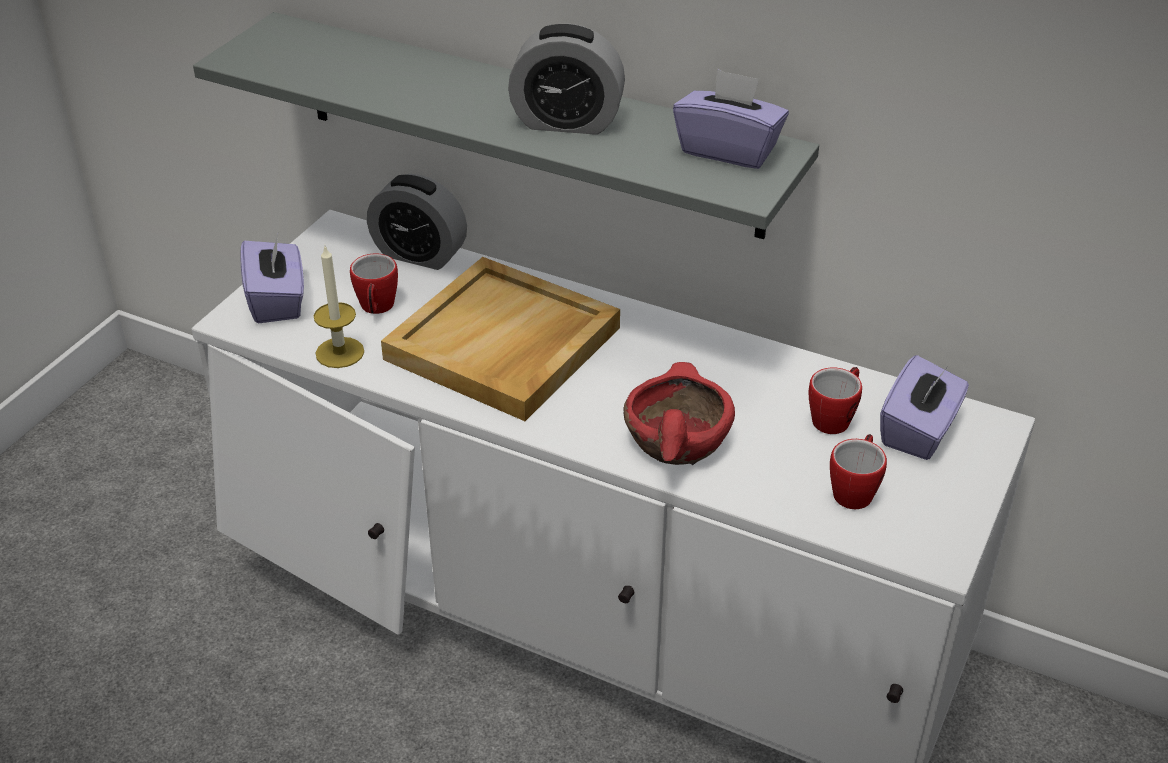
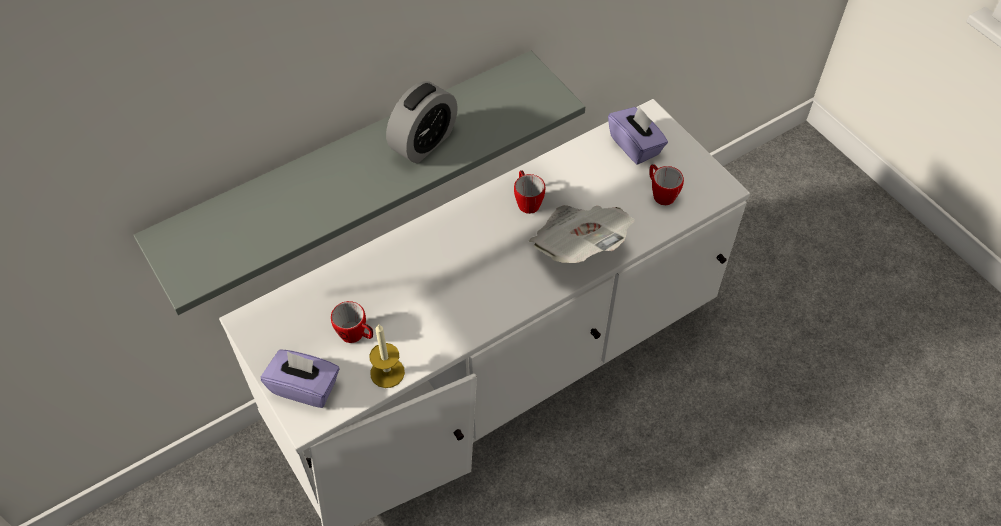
camera: 60 degrees left, 15 degrees up
(419, 254) = (315, 288): alarm clock -> none
(503, 345) = (441, 285): beige tray -> none
(676, 440) = (578, 246): red bowl -> newspaper
(728, 150) = (510, 88): purple tissue box -> none
(835, 418) = (604, 172): mug -> mug (527, 201)

